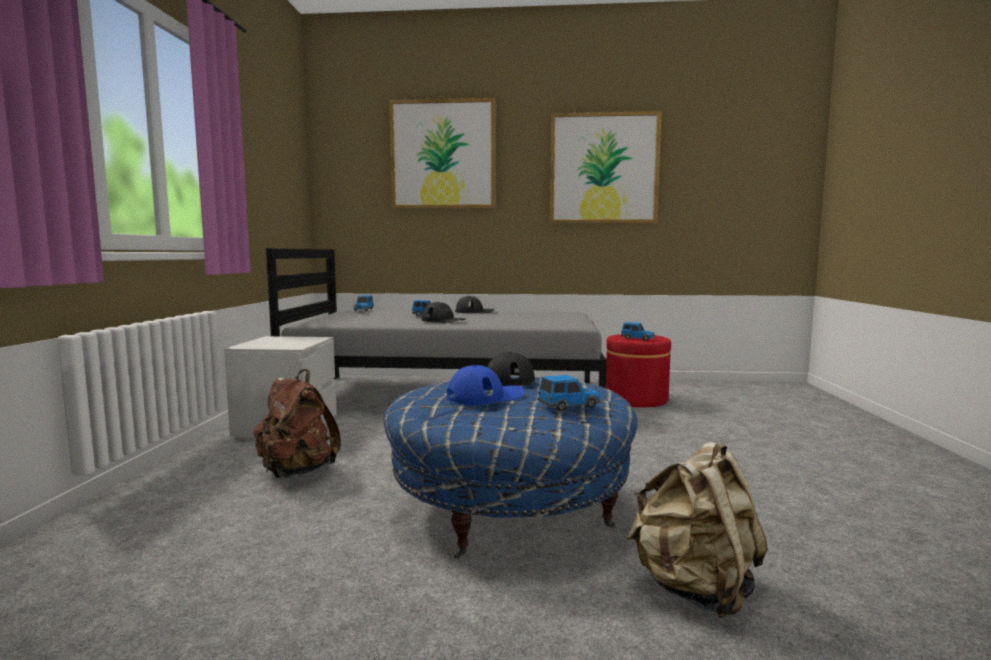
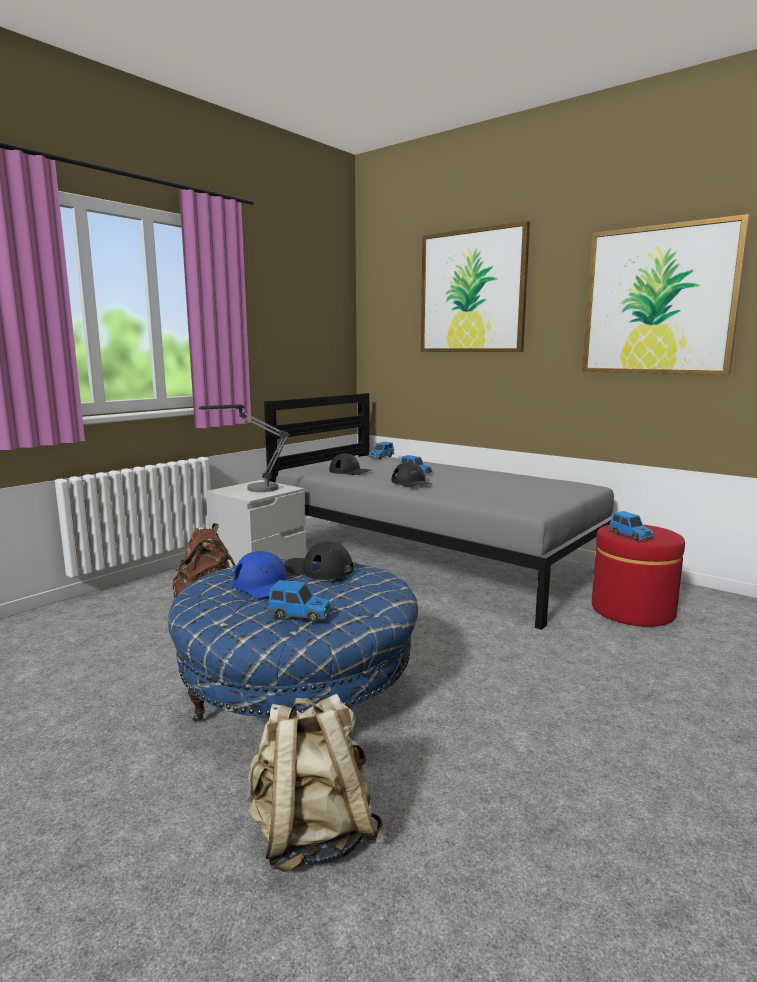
camera: 35 degrees right, 5 degrees up
(280, 342) = (253, 489): none -> table lamp
(475, 312) = (480, 472): black cap -> black cap (350, 471)
(485, 396) = (265, 585): blue cap -> blue cap turned 45 degrees clockwise

